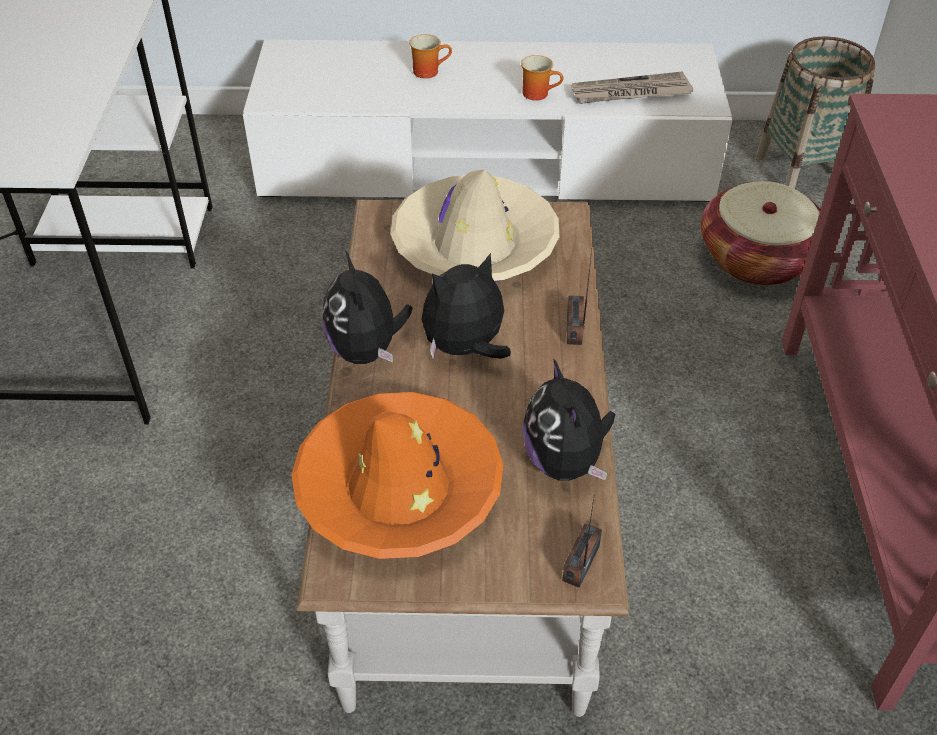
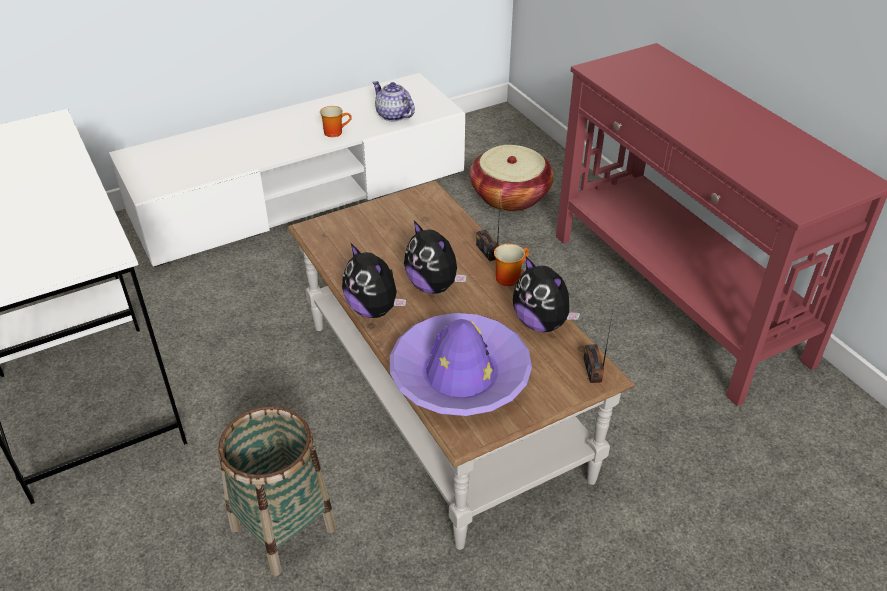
camera: 30 degrees left, 5 degrees down
(399, 487) = (459, 375): orange hat -> purple hat
(428, 70) = (249, 139): mug -> mug (508, 276)
(465, 349) = (433, 285): plush toy -> plush toy turned 75 degrees counterclockwise
(474, 244) = (388, 226): beige hat -> none
(630, 93) = (393, 115): newspaper -> teapot
(802, 169) = (499, 137): basket -> basket (283, 528)

